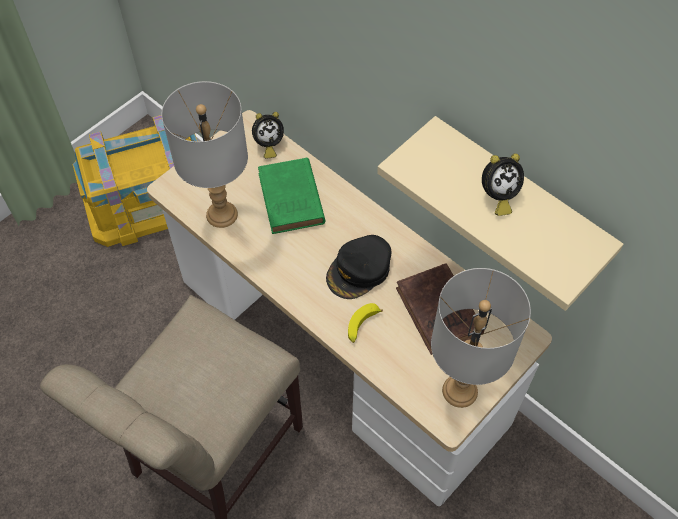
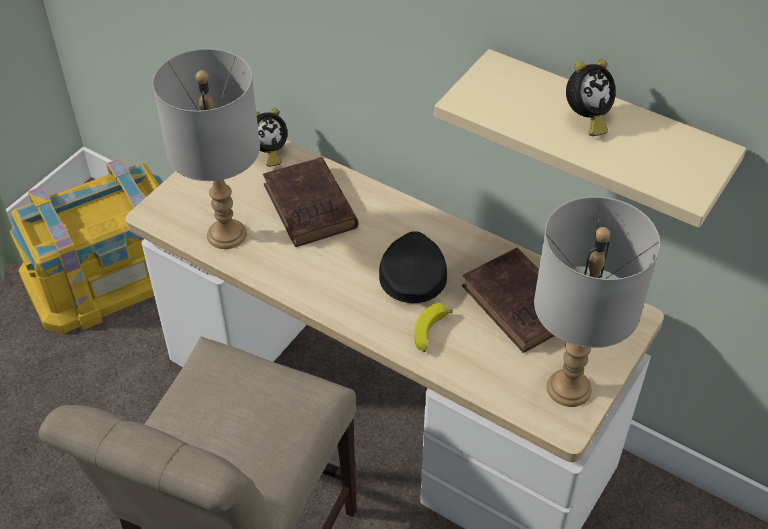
camera: 10 degrees left, 10 degrees down
(291, 200) = (311, 208): green book -> brown book
(359, 270) = (412, 273): black cap -> black cap turned 150 degrees clockwise

